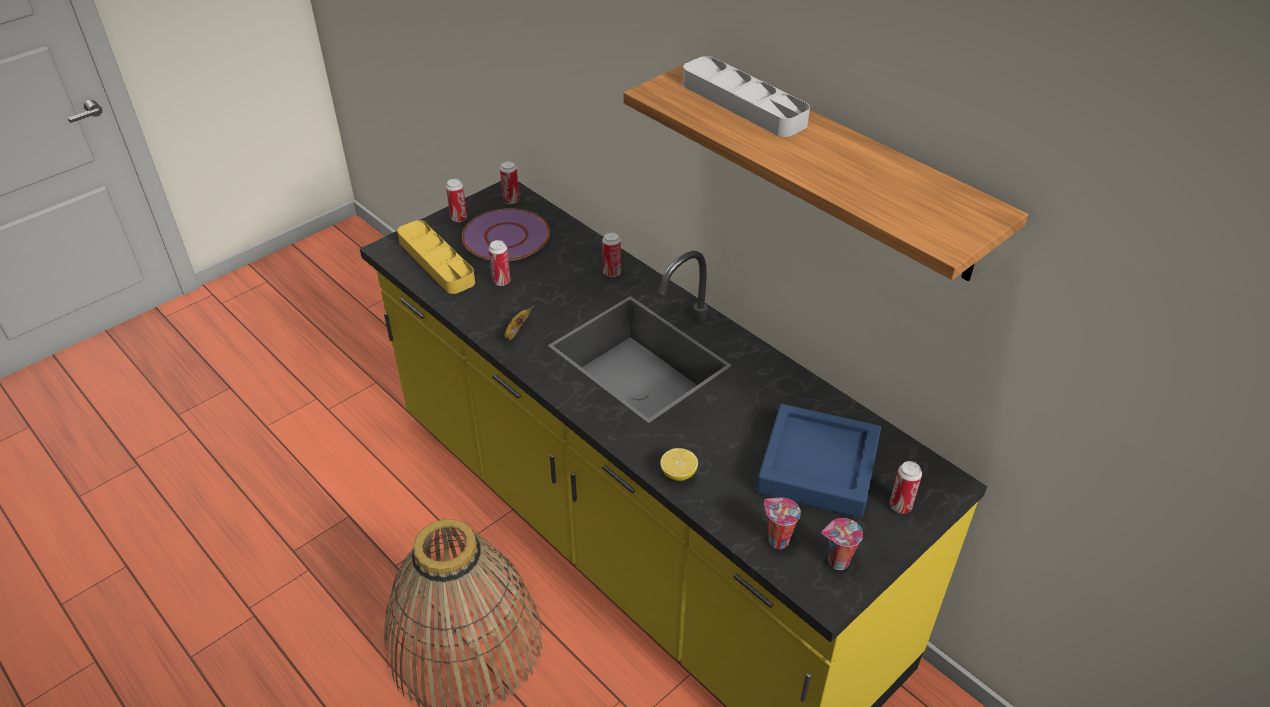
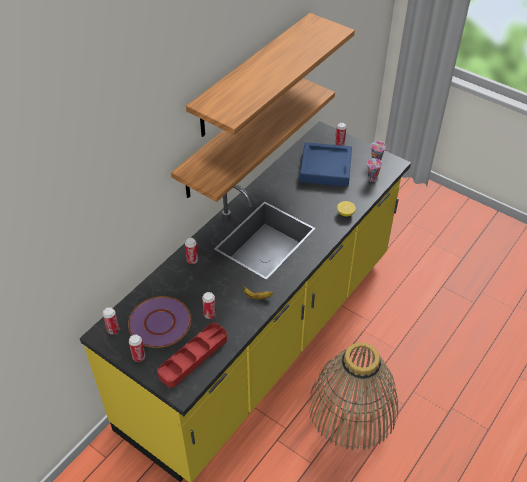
camera: 100 degrees left, 5 degrees up
(436, 261) = (193, 357): yellow tray -> red tray
(743, 103) = (238, 86): grey tray -> none
(784, 240) = (236, 137): none -> shelf

